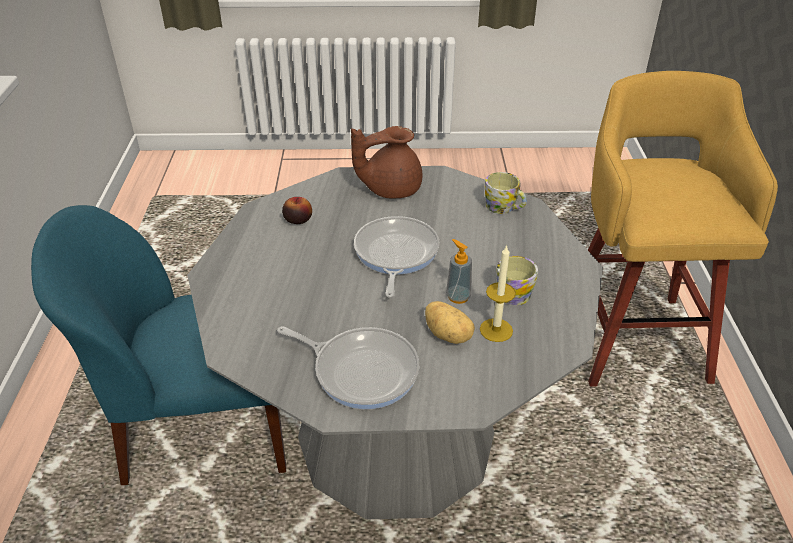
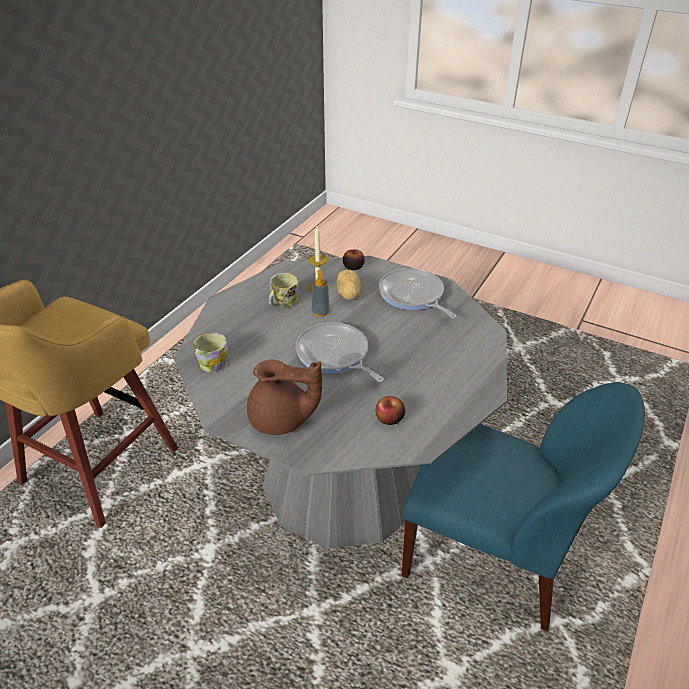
camera: 150 degrees left, 0 degrees up
(395, 254) = (334, 355): frying pan -> frying pan turned 105 degrees clockwise
(486, 389) = (353, 267): none -> apple

